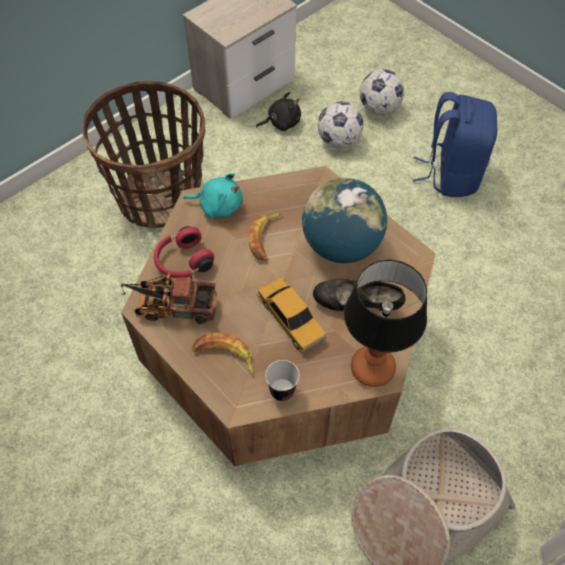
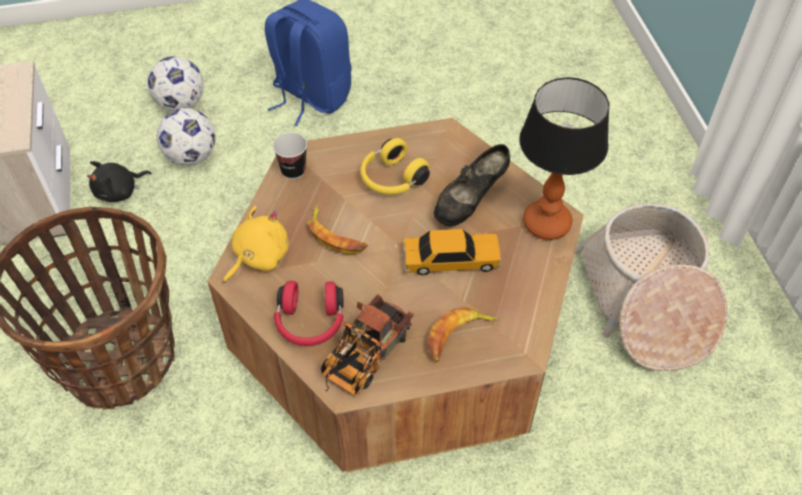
camera: 60 degrees left, 5 degrees down
(218, 205) = (258, 257): turquoise plush toy -> yellow plush toy
(281, 122) = (119, 191): black plush toy -> black plush toy turned 135 degrees counterclockwise
(282, 390) = (529, 305): cup -> cup (293, 170)
(341, 245) = (392, 179): globe -> yellow headphones

